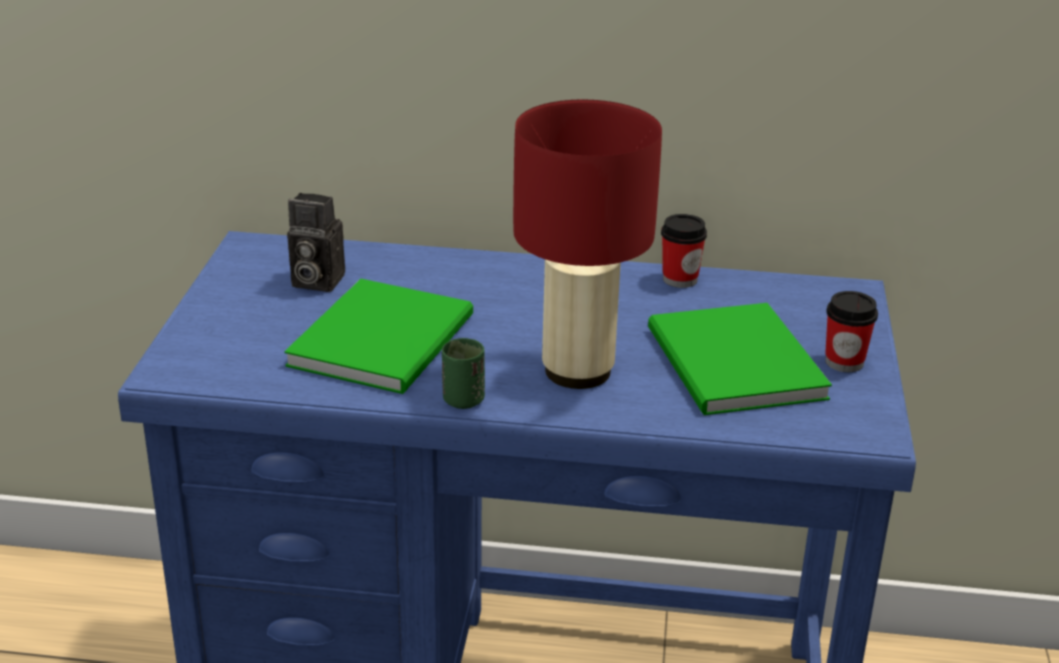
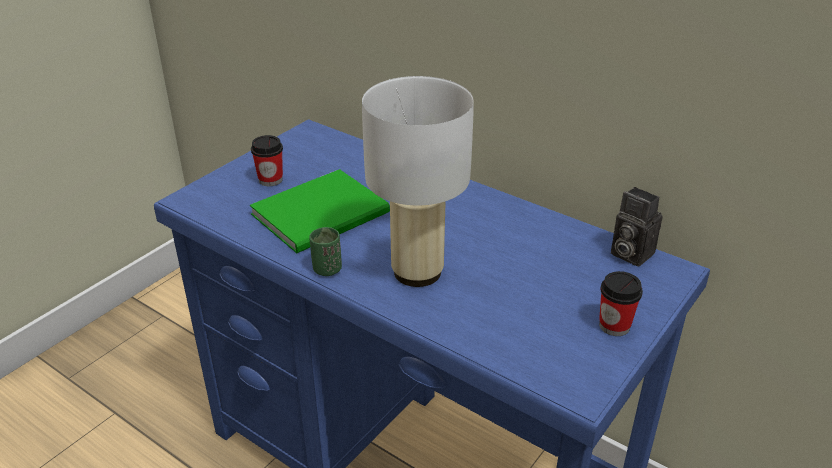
camera: 30 degrees right, 5 degrees up
(314, 281) = (321, 163): camera -> camera (629, 253)
(578, 370) = (418, 271): red table lamp -> white table lamp
(680, 279) = (552, 225): cup -> cup (270, 180)
(732, 366) = (526, 302): green book -> none

